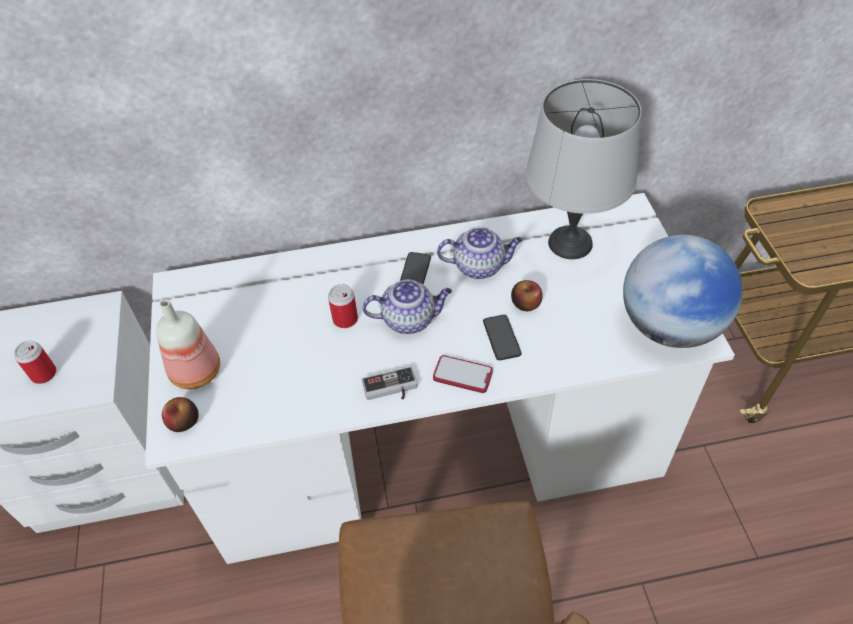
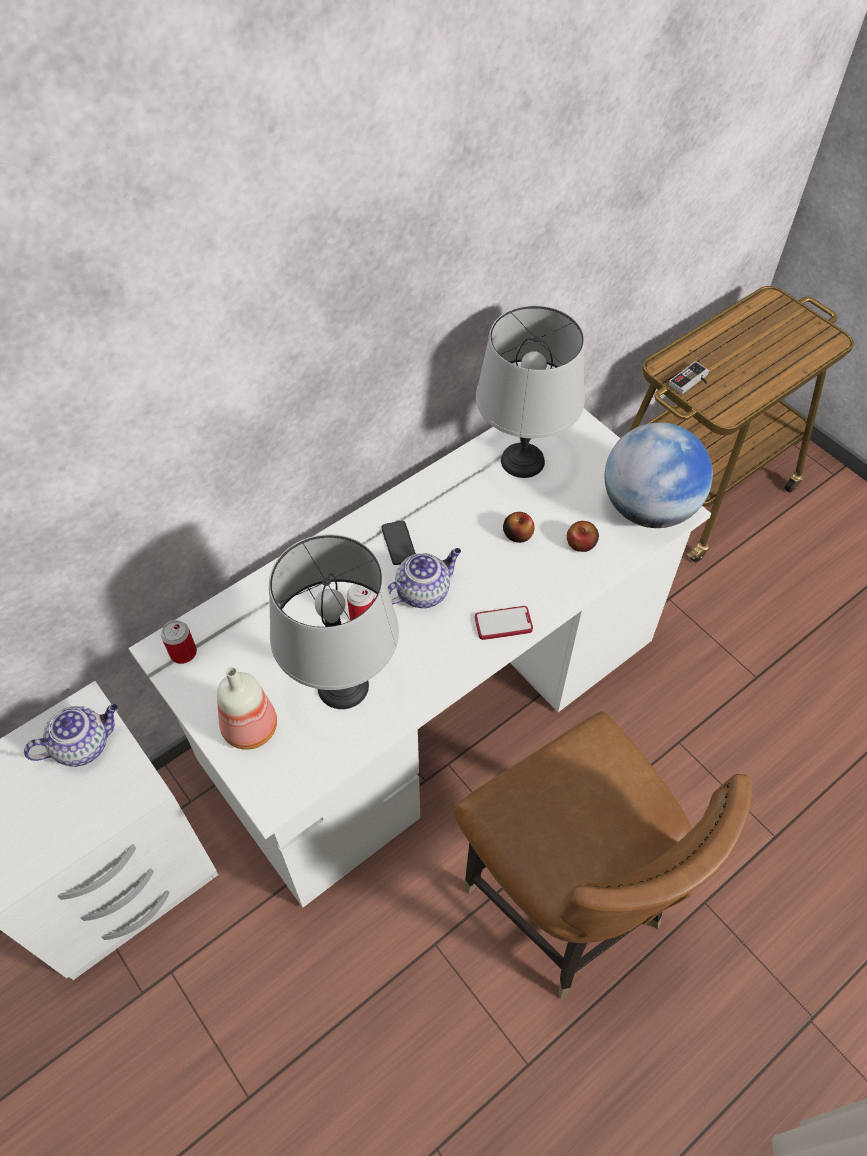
camera: 30 degrees left, 5 degrees up
(44, 374) = (75, 801): can -> can (183, 653)
(183, 422) = (273, 780): apple -> apple (581, 543)
(290, 371) = (343, 687): none -> grey table lamp
(391, 389) = (448, 664): game controller -> game controller (691, 382)
(480, 266) = (455, 514): teapot -> teapot (83, 744)
(501, 338) = (516, 575): phone -> none

